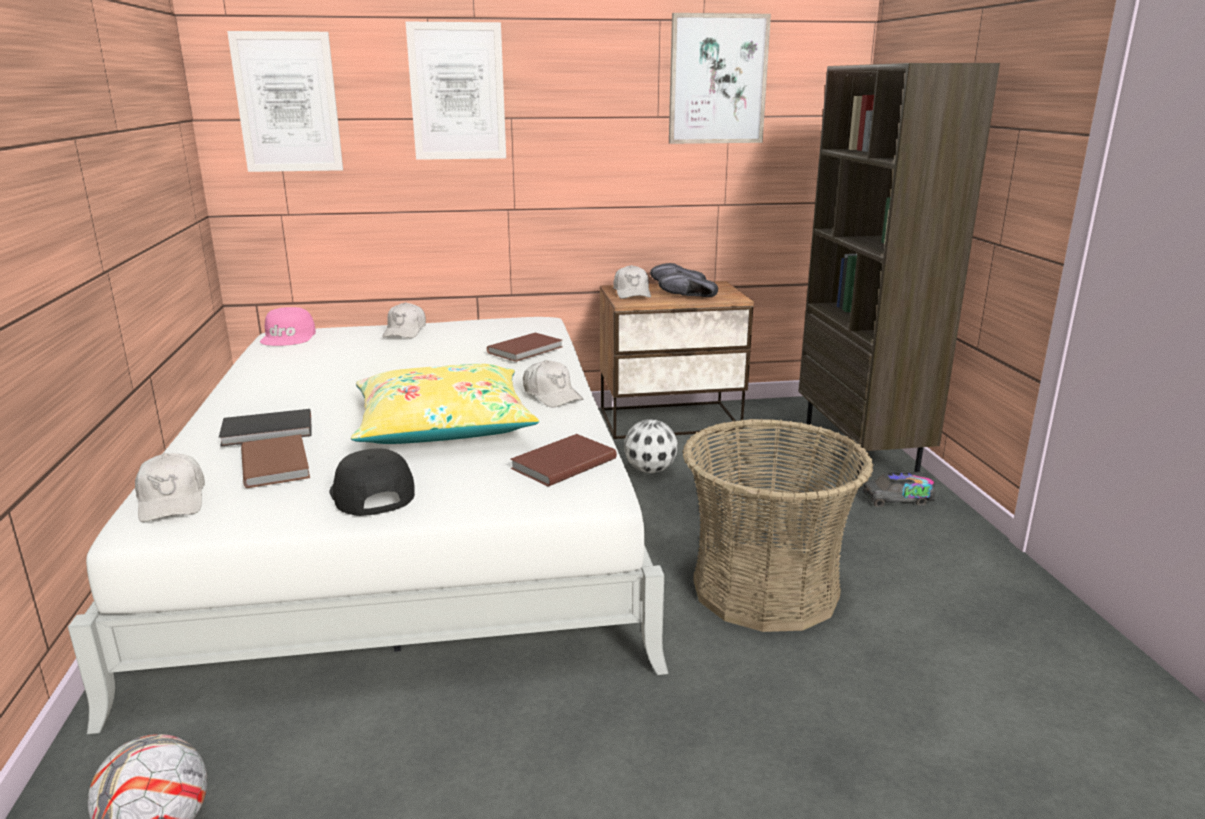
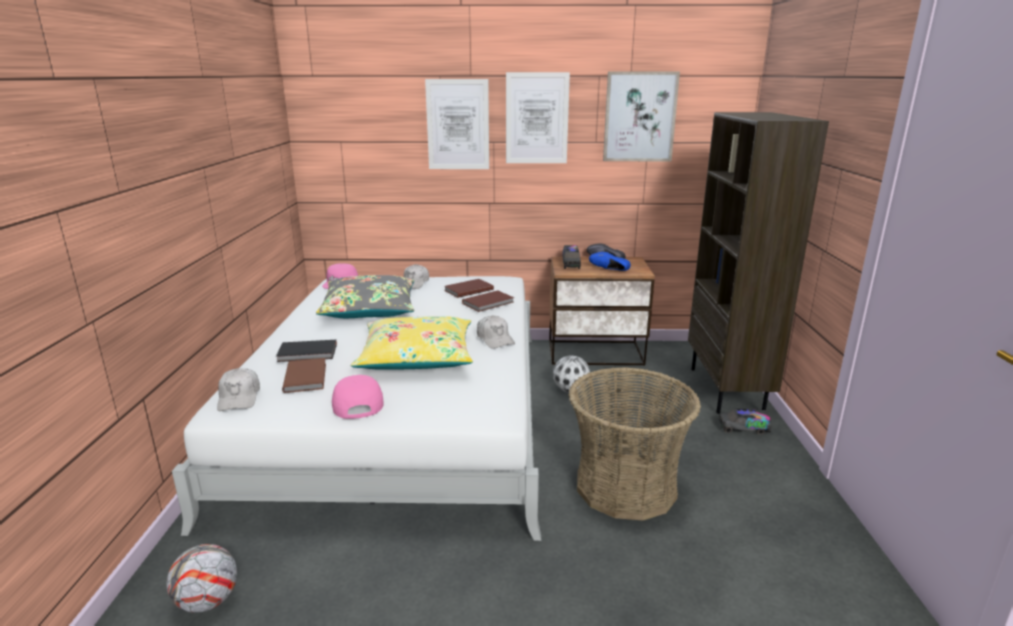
camera: 10 degrees right, 0 degrees up
(287, 103) = (348, 131): picture -> picture (537, 118)
(347, 368) = (370, 309): none -> grey pillow
(370, 493) = (356, 403): black cap -> pink cap
(561, 463) = (483, 391): brown book -> brown book (467, 290)
(632, 293) = (571, 264): white cap -> toy truck
(688, 297) = (608, 270): black shoe -> blue shoe

